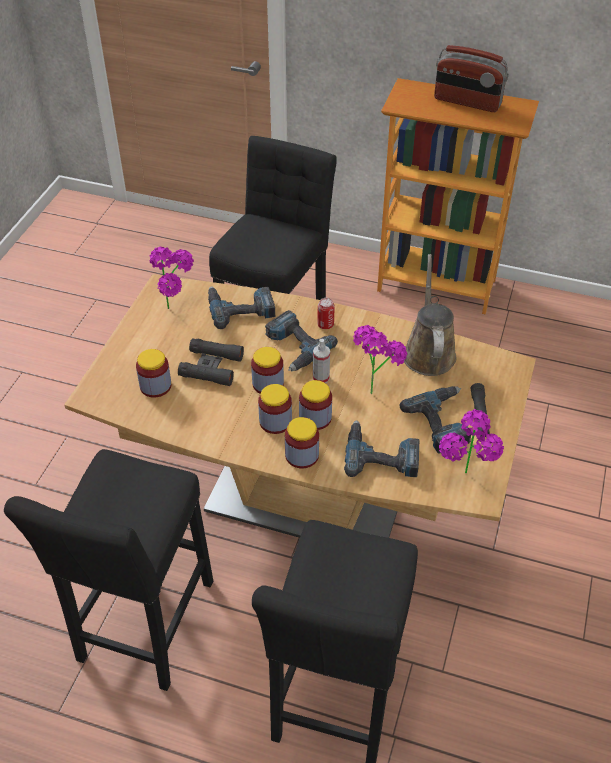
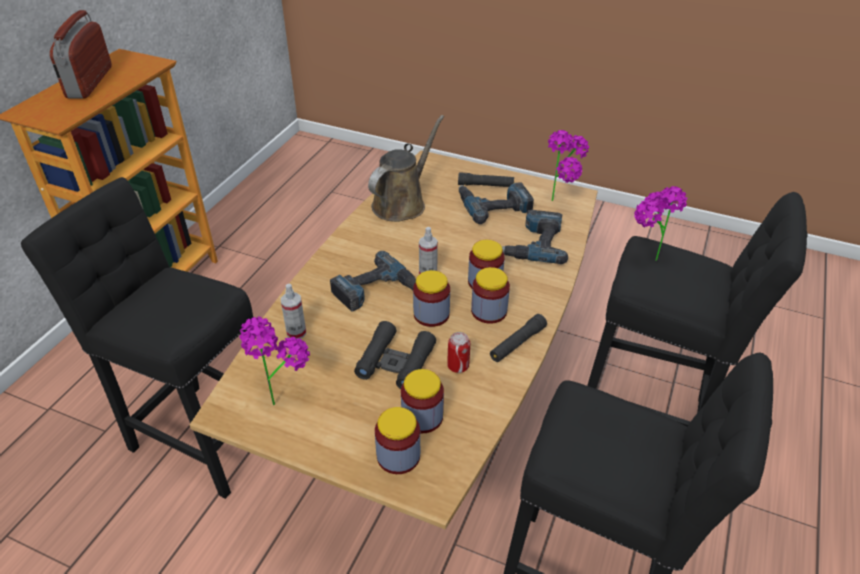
camera: 85 degrees left, 5 degrees down
(236, 441) = (517, 343): none -> black flashlight
(240, 308) = (296, 332): power drill -> spray bottle
(302, 455) = (536, 295): jar -> jar (398, 456)
(325, 325) = (345, 265): can -> can (458, 366)
(374, 386) = (444, 240): potted plant -> potted plant (644, 257)
(428, 352) = (402, 203): brown watering can -> brown watering can turned 120 degrees clockwise
(467, 102) = (89, 82): radio -> radio turned 150 degrees clockwise

